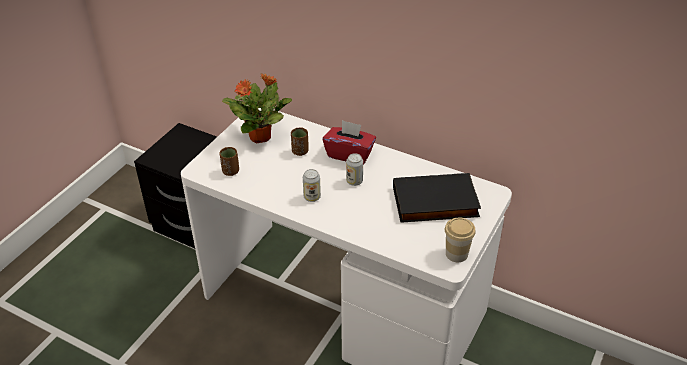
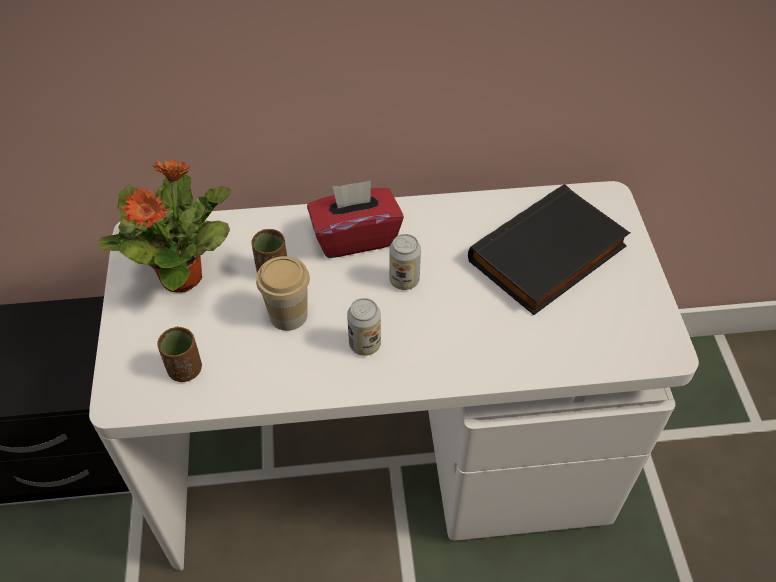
camera: 35 degrees left, 10 degrees up
(456, 254) = (652, 324): cup -> cup (288, 315)

